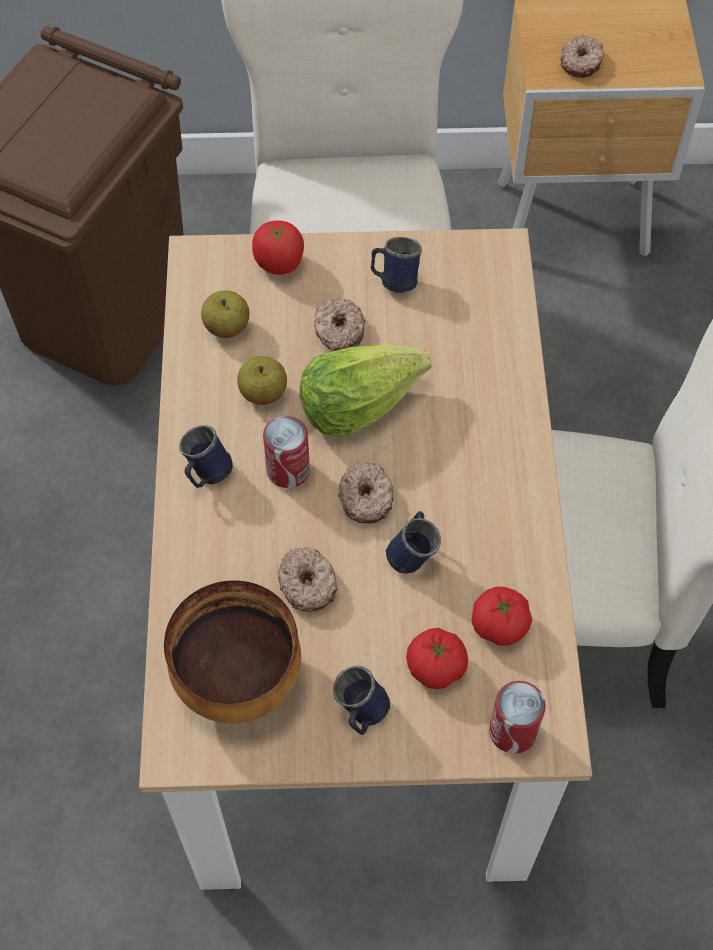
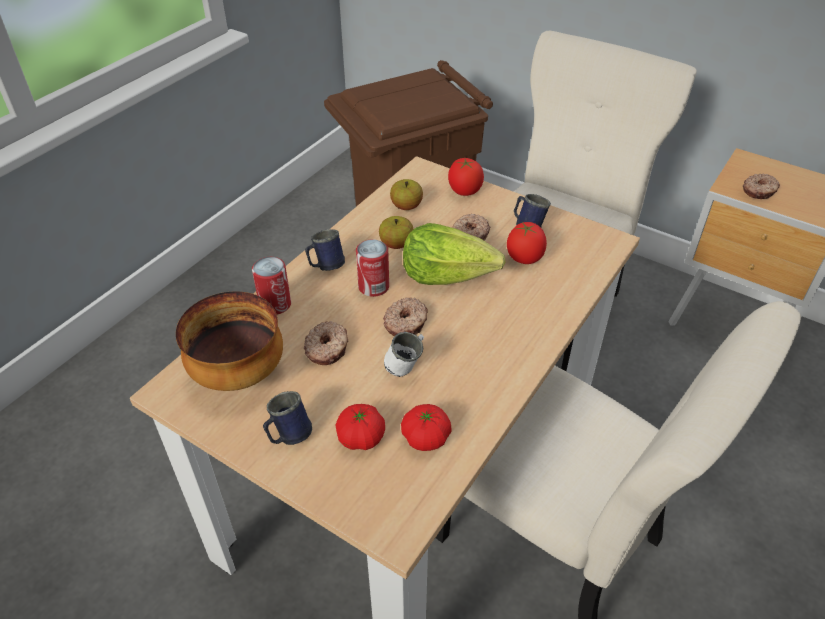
camera: 35 degrees right, 15 degrees down
(412, 553) = (406, 367): blue mug -> white mug
(425, 329) = (524, 258): none -> tomato
(512, 731) = (375, 507): can -> can (275, 304)

